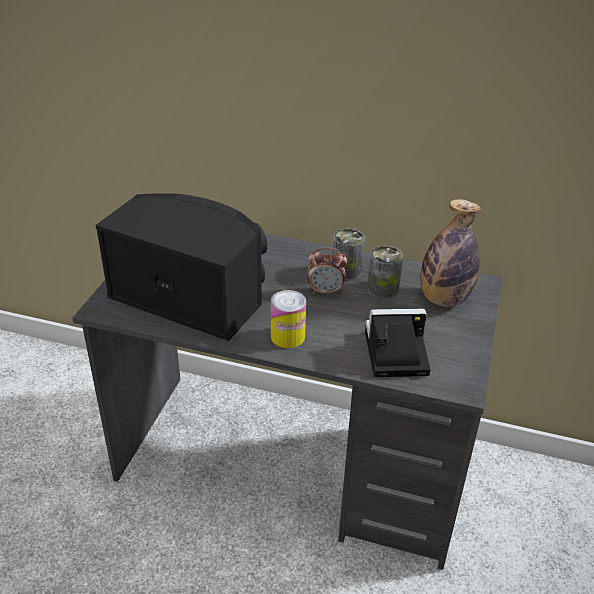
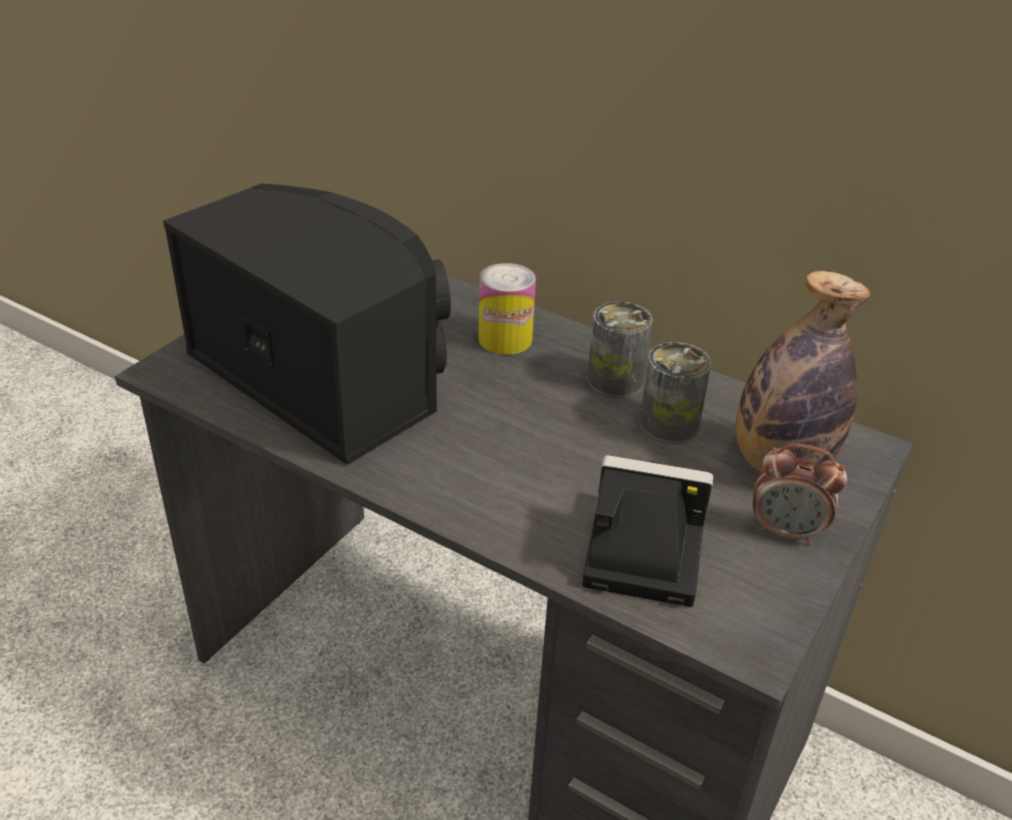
camera: 15 degrees right, 0 degrees up
(287, 336) = (455, 477): can -> can (505, 339)
(325, 291) = (560, 409): alarm clock -> alarm clock (786, 531)

